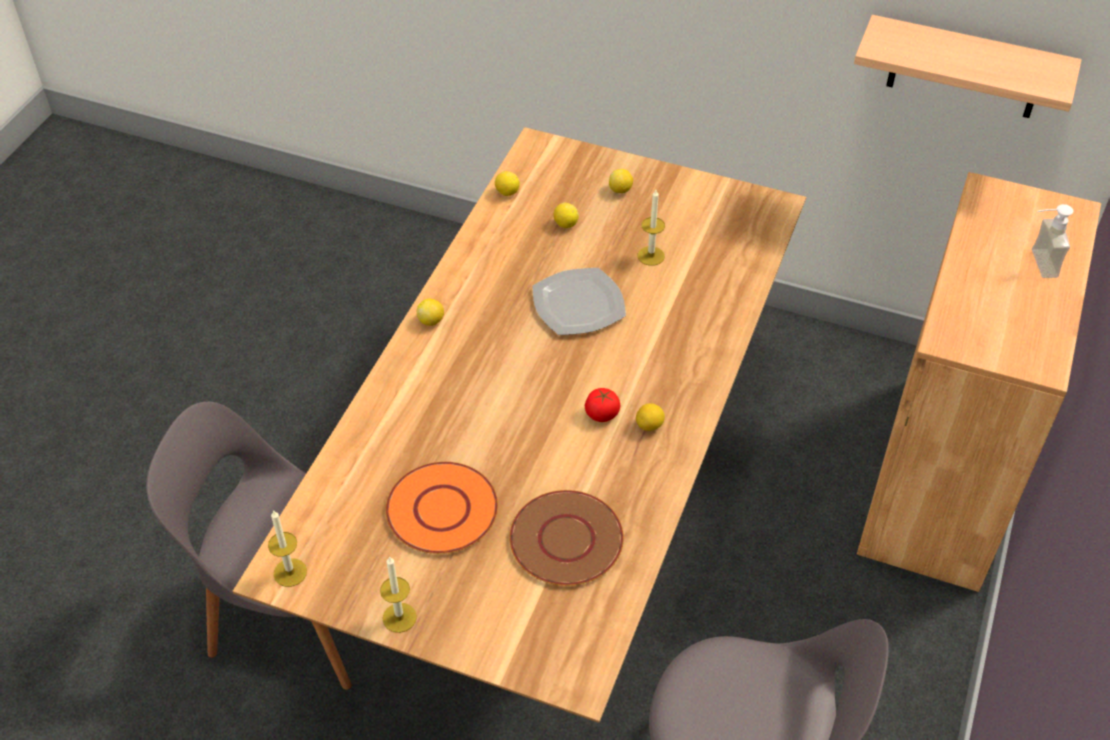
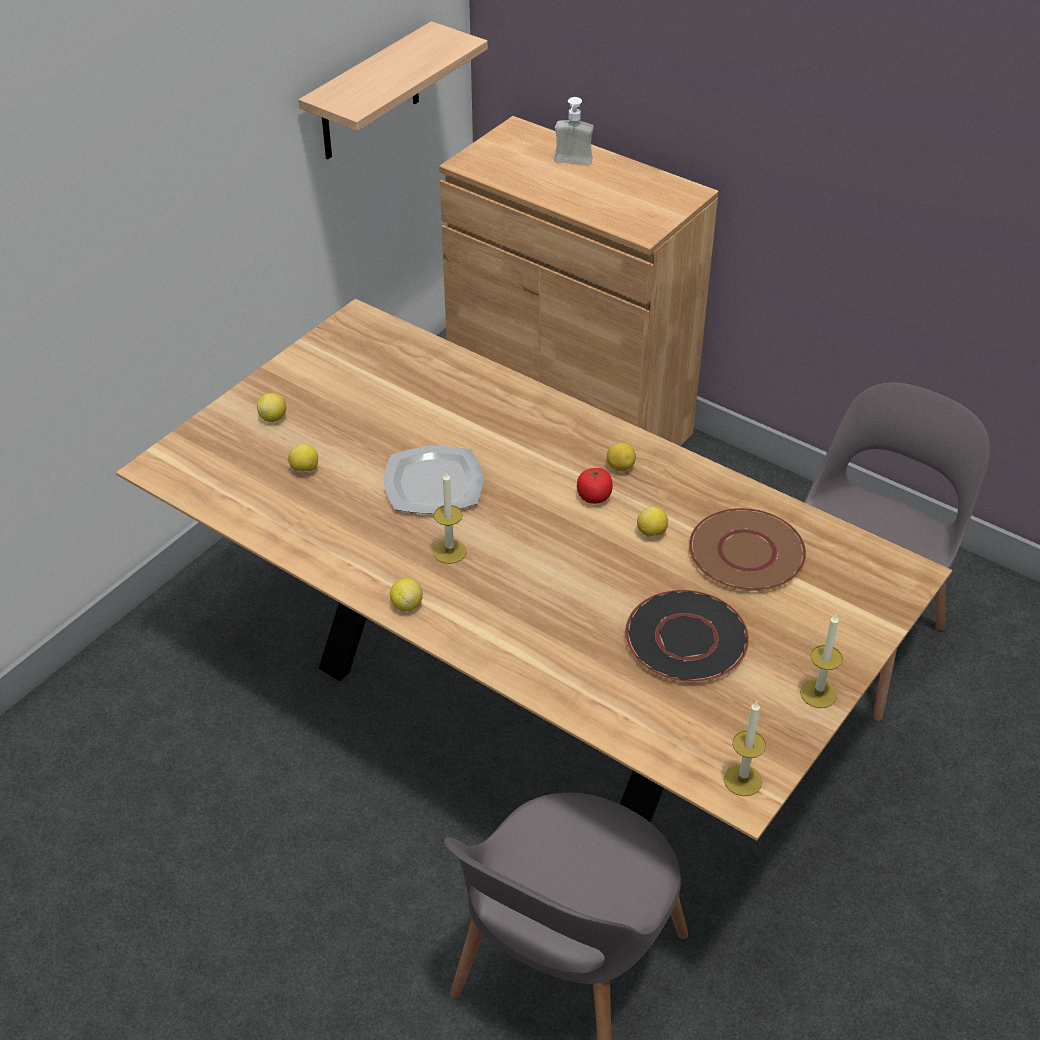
camera: 75 degrees left, 5 degrees down
(443, 509) = (686, 638): orange plate -> black plate
(507, 192) = (224, 506): lemon -> lemon (651, 533)
(651, 256) = (386, 417): candle -> candle (449, 551)

